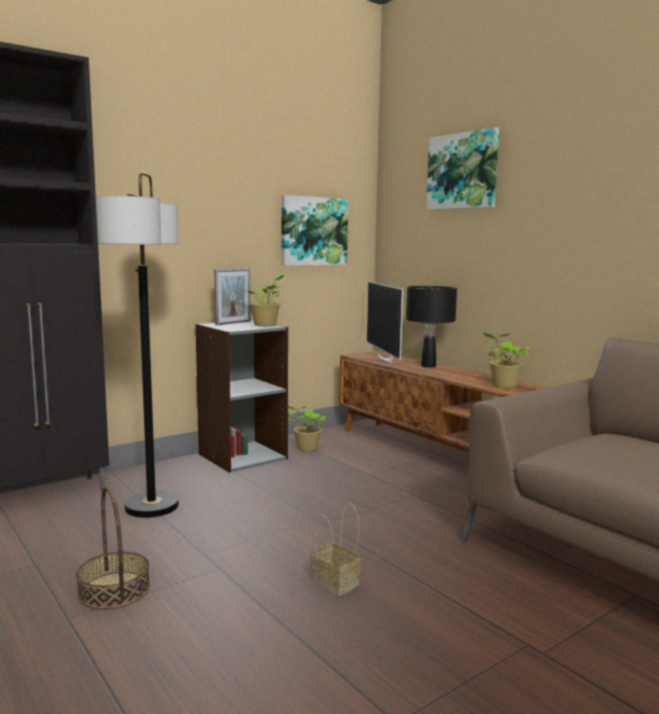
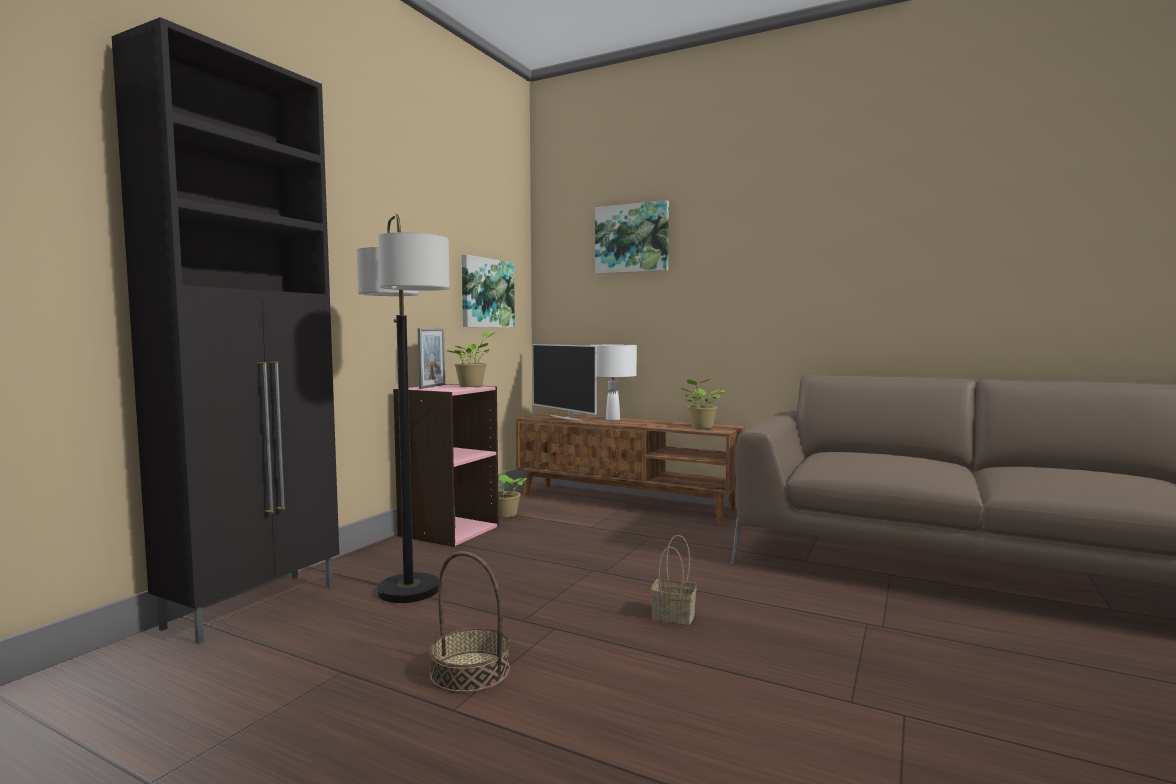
camera: 25 degrees left, 5 degrees down
(242, 456) = (448, 530): grey bookcase -> pink bookcase
(428, 366) = (612, 419): black table lamp -> white table lamp

